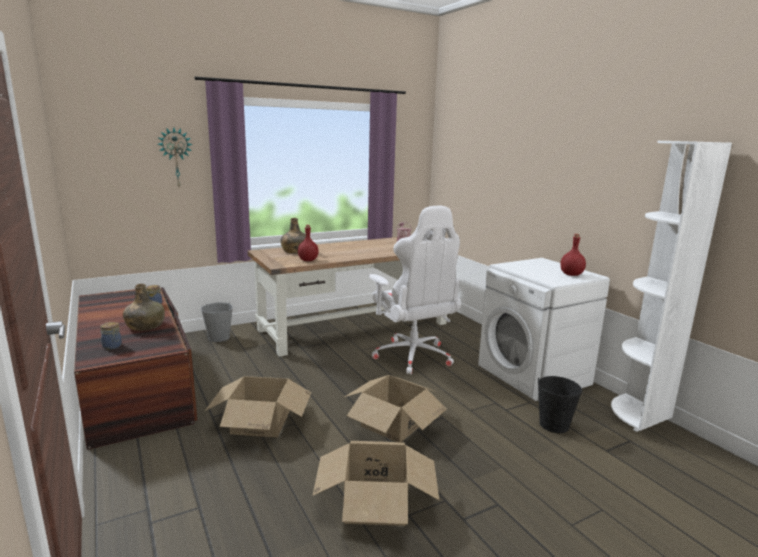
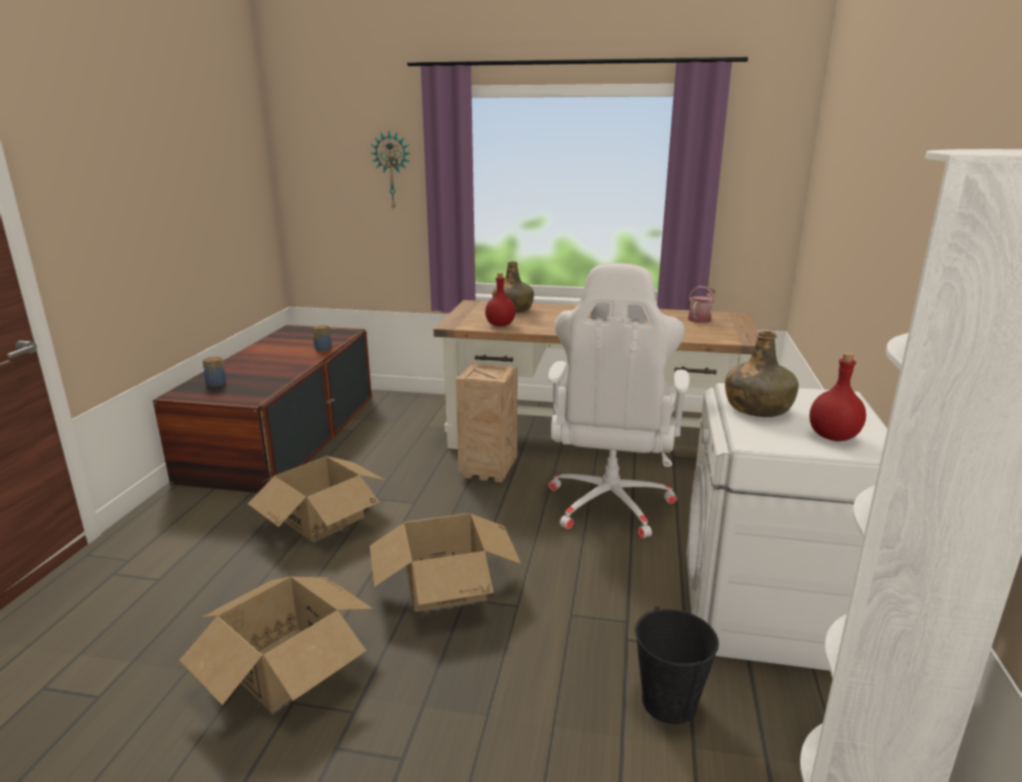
camera: 40 degrees right, 5 degrees up
(145, 326) = (274, 370): green bottle -> green bottle (757, 409)
(219, 337) = (421, 406): grey bucket -> none
(325, 360) = (489, 470): none -> crate

